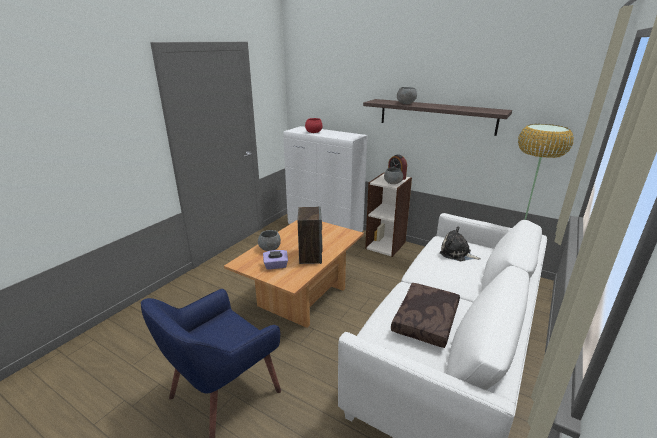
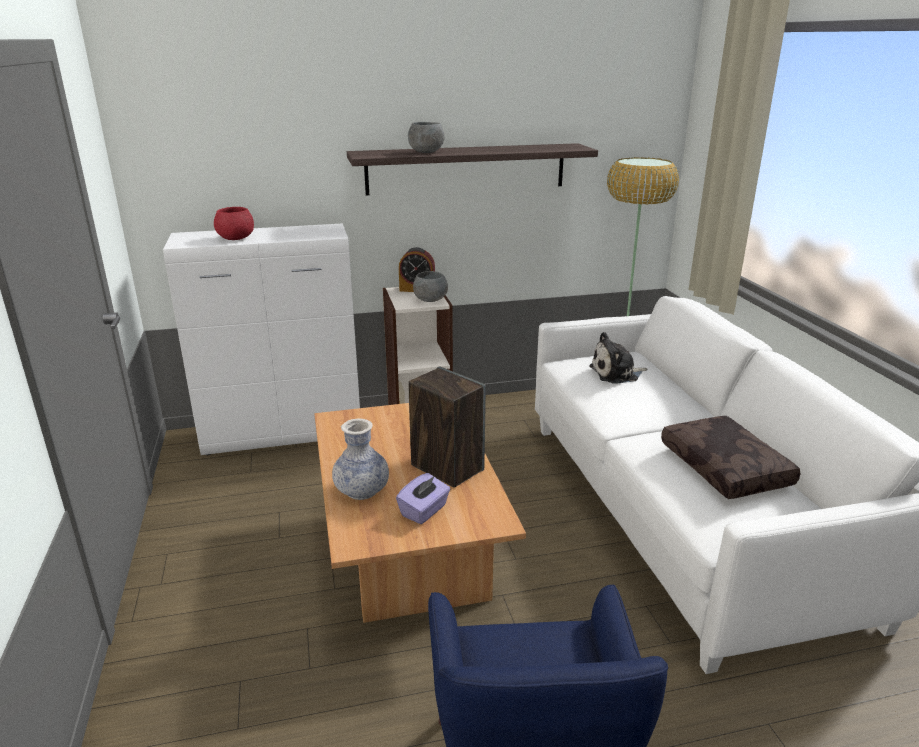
camera: 45 degrees left, 0 degrees up
(270, 249) = (362, 491): grey bowl -> vase

